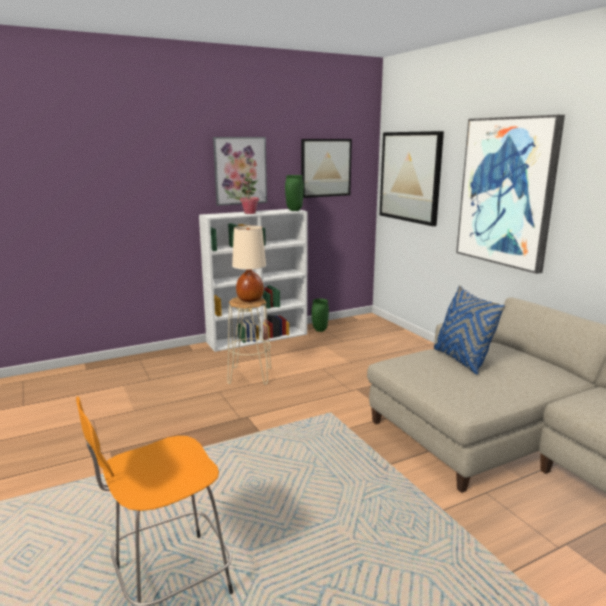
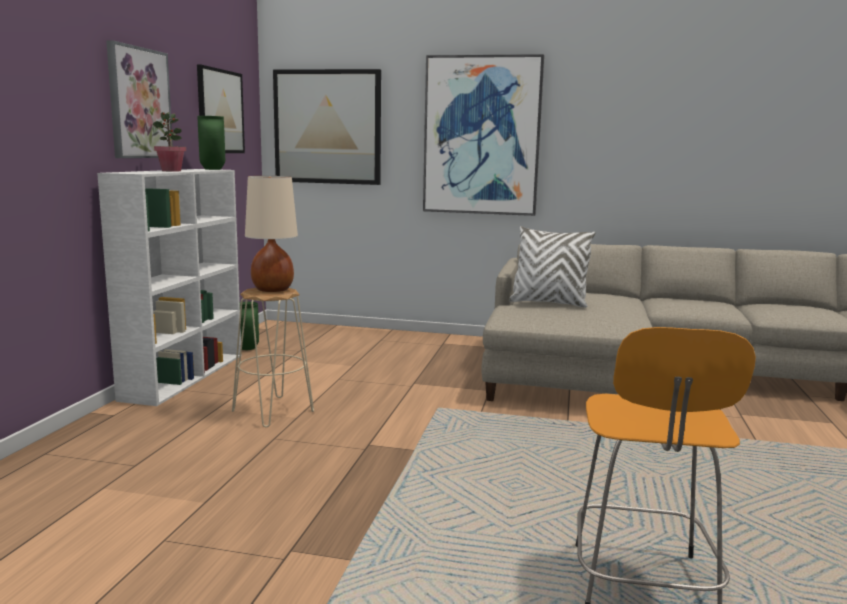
camera: 50 degrees left, 5 degrees down
(461, 360) = (549, 303): blue pillow -> white pillow

